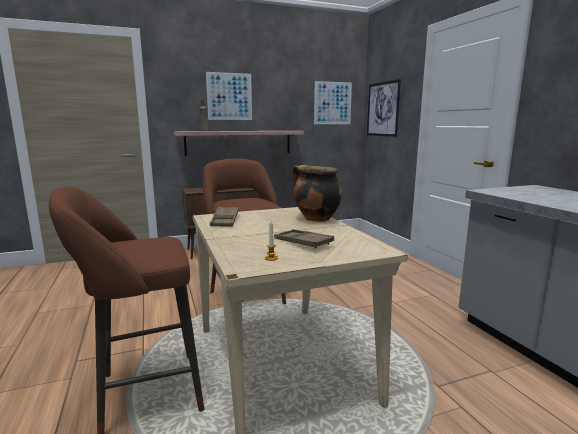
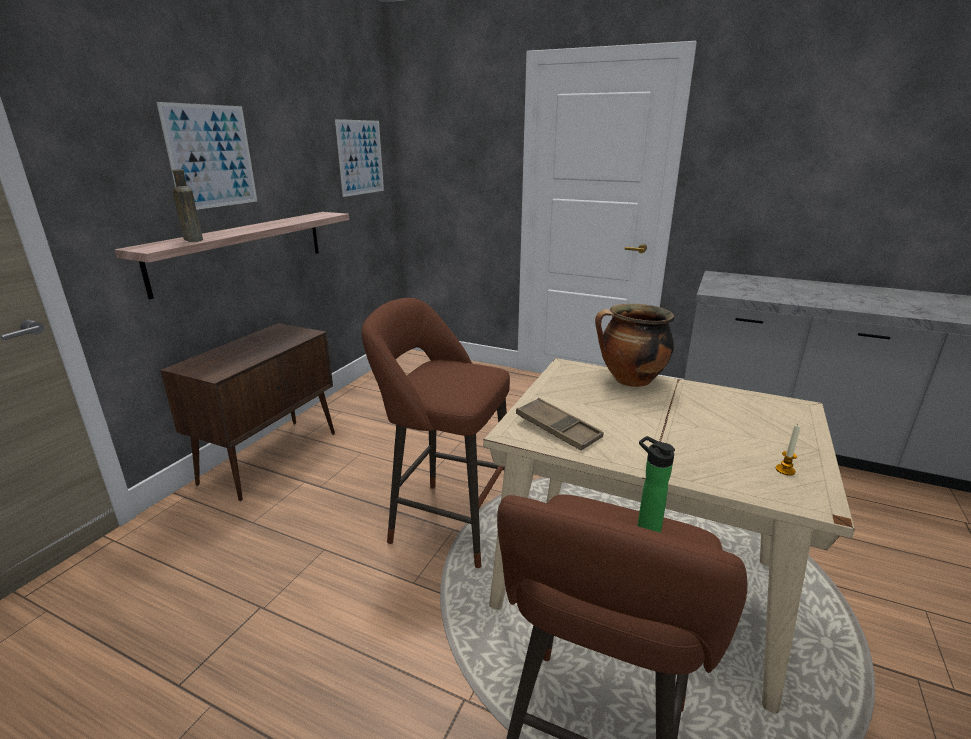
camera: 45 degrees left, 10 degrees up
(160, 248) = (645, 527): none -> bottle
(303, 242) = (733, 428): brown tray -> none
(383, 109) = (441, 167): picture -> none

